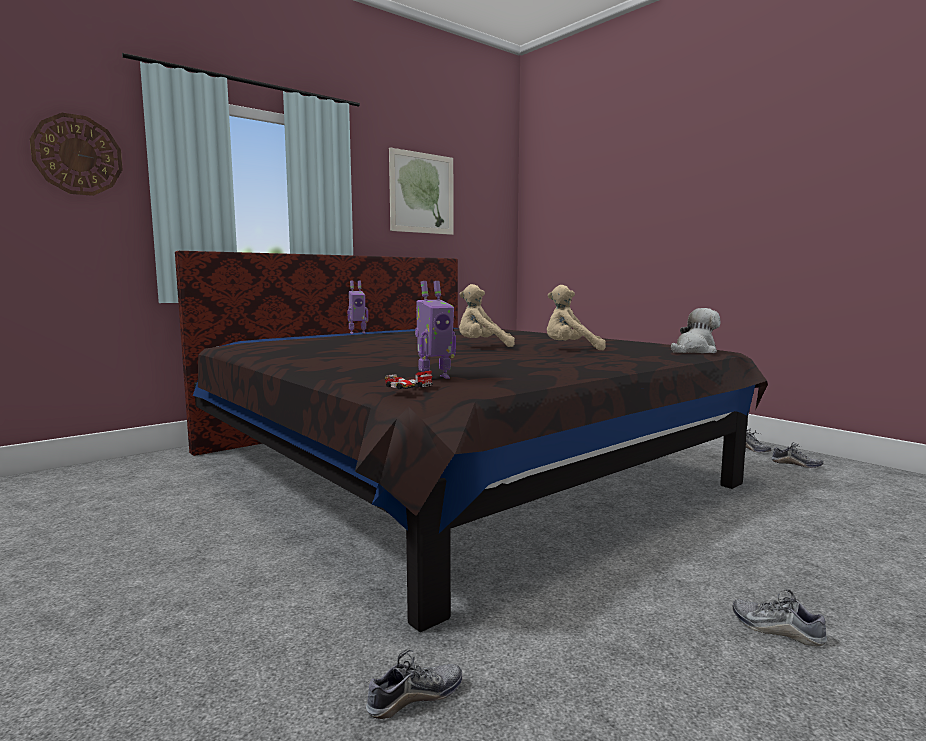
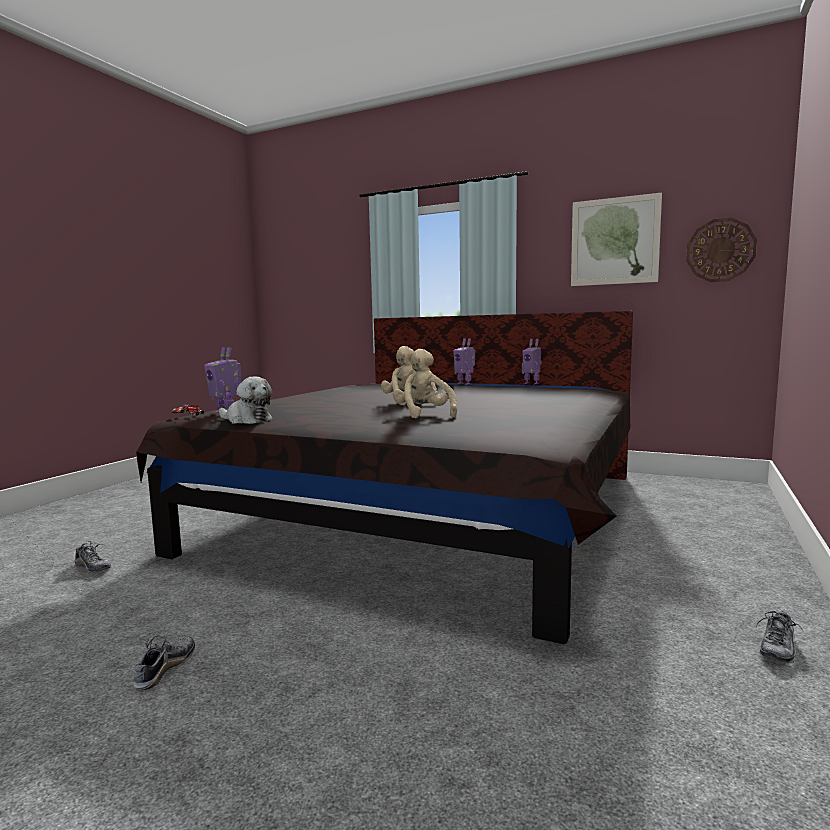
camera: 65 degrees right, 0 degrees up
(77, 155) = (346, 263): wall clock -> wall clock (720, 250)
(391, 329) = (532, 383): none -> toy robot
(694, 351) = (493, 437): plush toy -> plush toy (246, 420)
(796, 464) = (750, 692): shoe -> none

